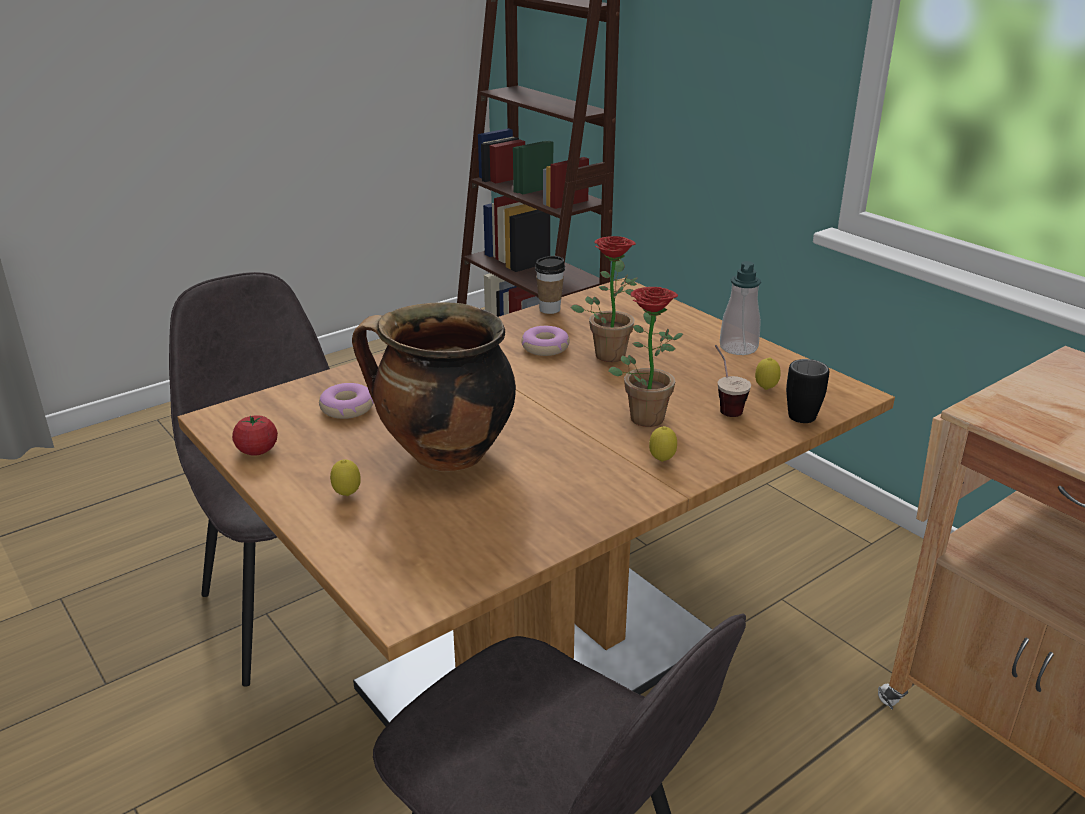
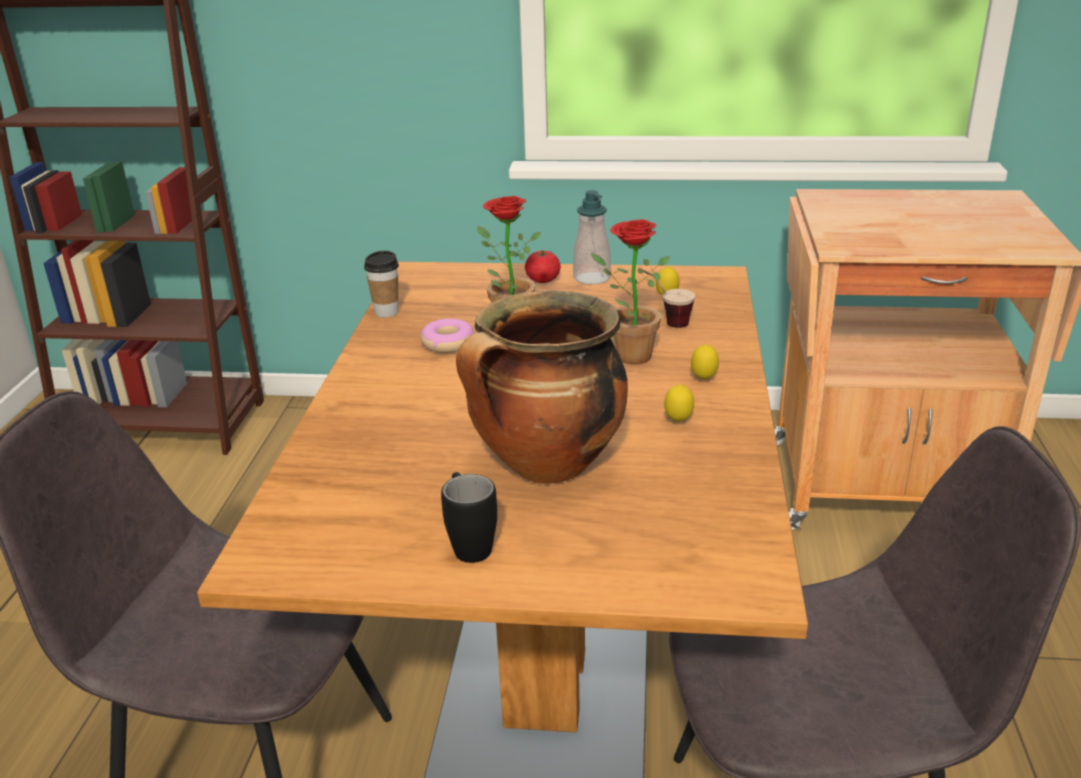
camera: 45 degrees left, 0 degrees up
(257, 450) = (367, 565): tomato -> tomato (543, 280)
(347, 408) = (376, 480): donut -> none
(347, 495) = (536, 545): lemon -> lemon (678, 421)
(804, 412) = (719, 301): black mug -> black mug (469, 543)

